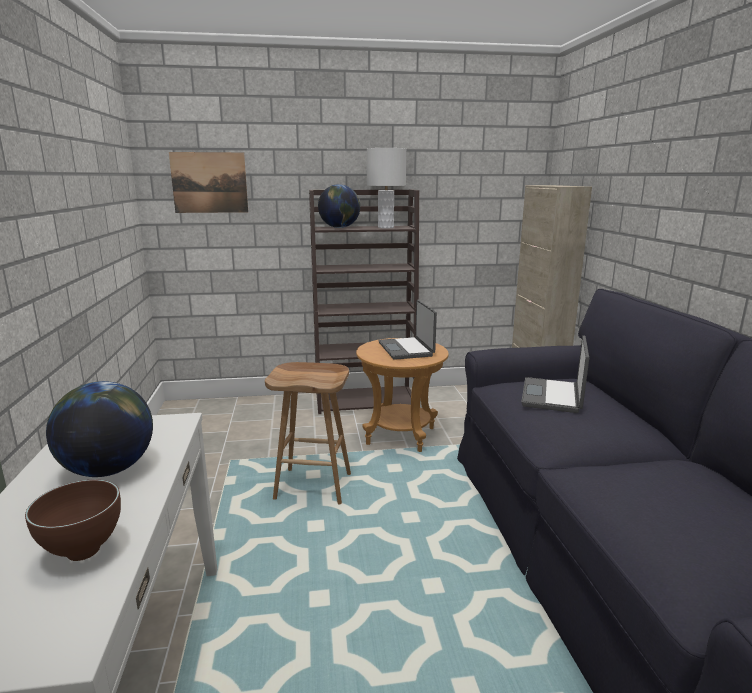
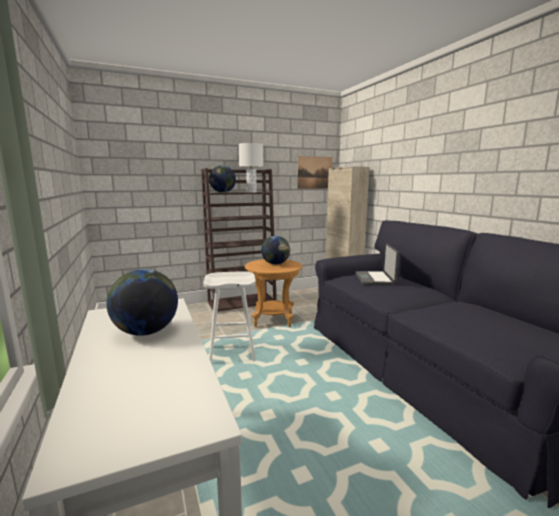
camera: 15 degrees left, 5 degrees down
(85, 552) = (172, 374): brown bowl -> none
(209, 182) = (134, 163): picture -> picture (314, 172)
(314, 486) = (233, 353): brown stool -> white stool
(407, 349) = (276, 264): laptop -> globe

